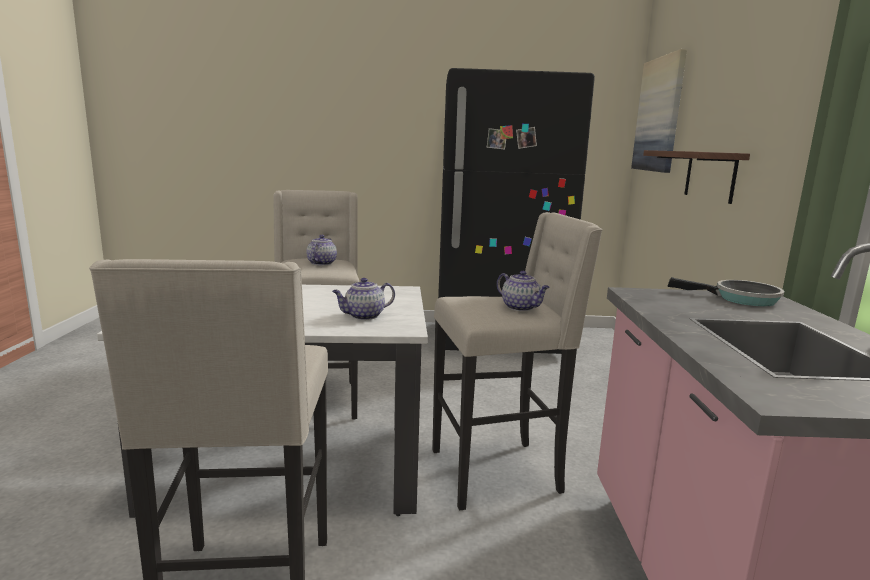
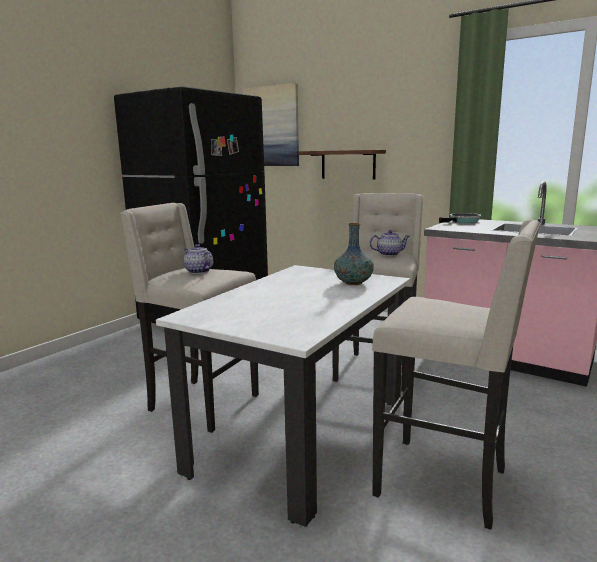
camera: 55 degrees left, 0 degrees up
(363, 316) = (353, 283): teapot -> vase

